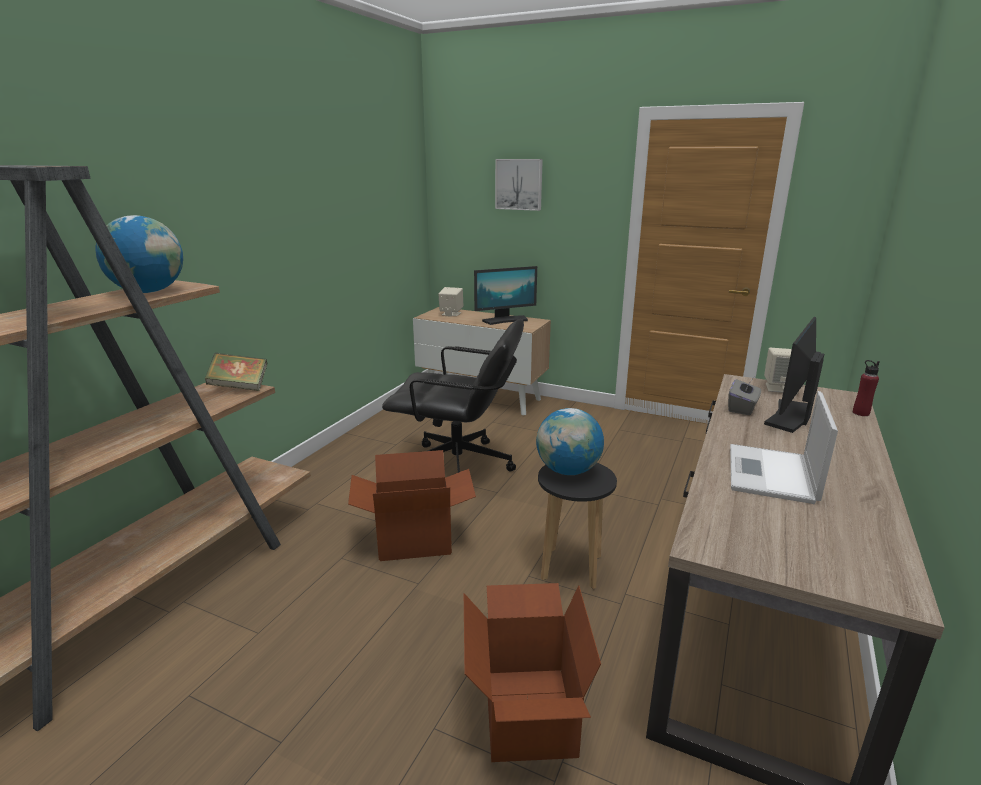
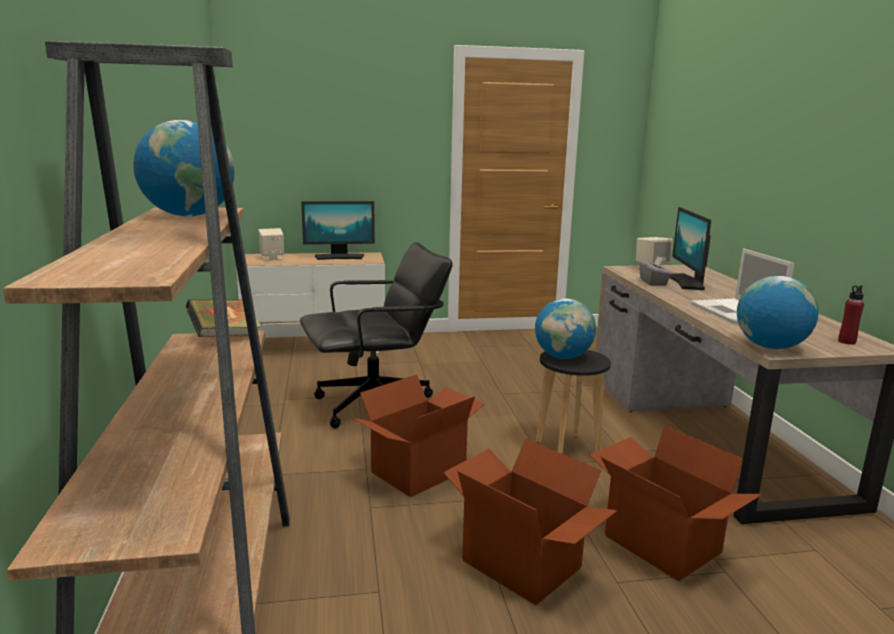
camera: 35 degrees left, 5 degrees down
(382, 664) = (523, 563): none -> cardboard box
(505, 320) = (339, 257): monitor -> monitor turned 45 degrees clockwise
(519, 184) = (336, 115): picture -> none
(710, 537) = (770, 346): none -> globe
(860, 413) = (715, 274): red bottle -> red bottle (846, 342)

